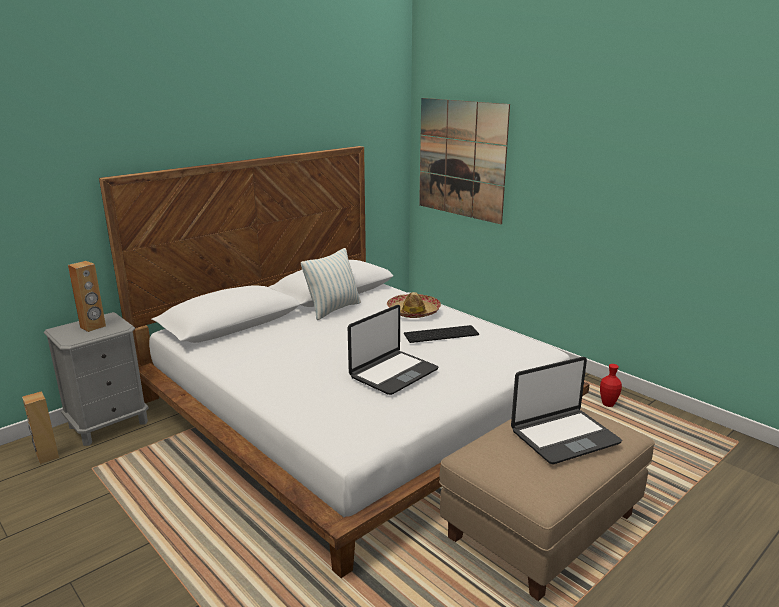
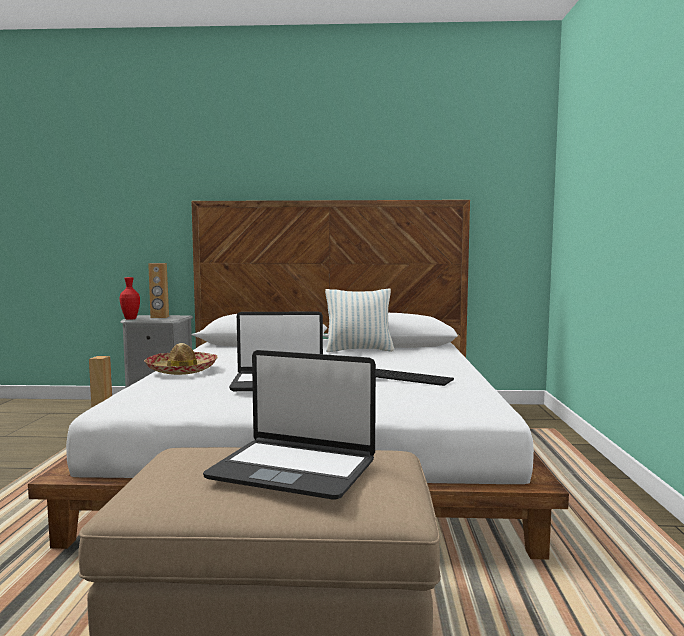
camera: 45 degrees right, 15 degrees down
(413, 312) = (423, 362): hat -> hat (182, 370)
(461, 159) = (582, 209): picture -> none
(608, 404) = (650, 566): red vase -> red vase (130, 319)

